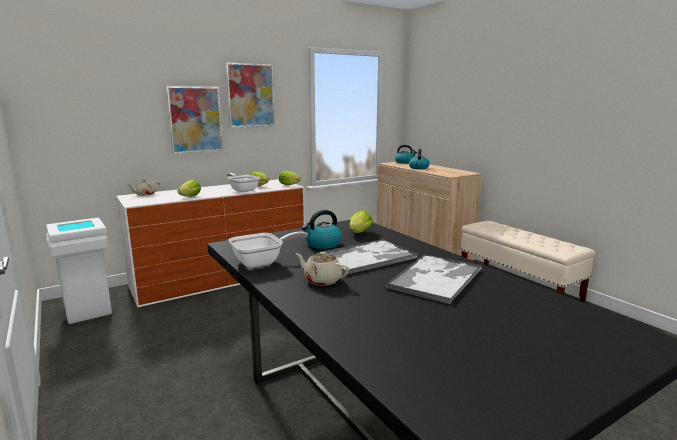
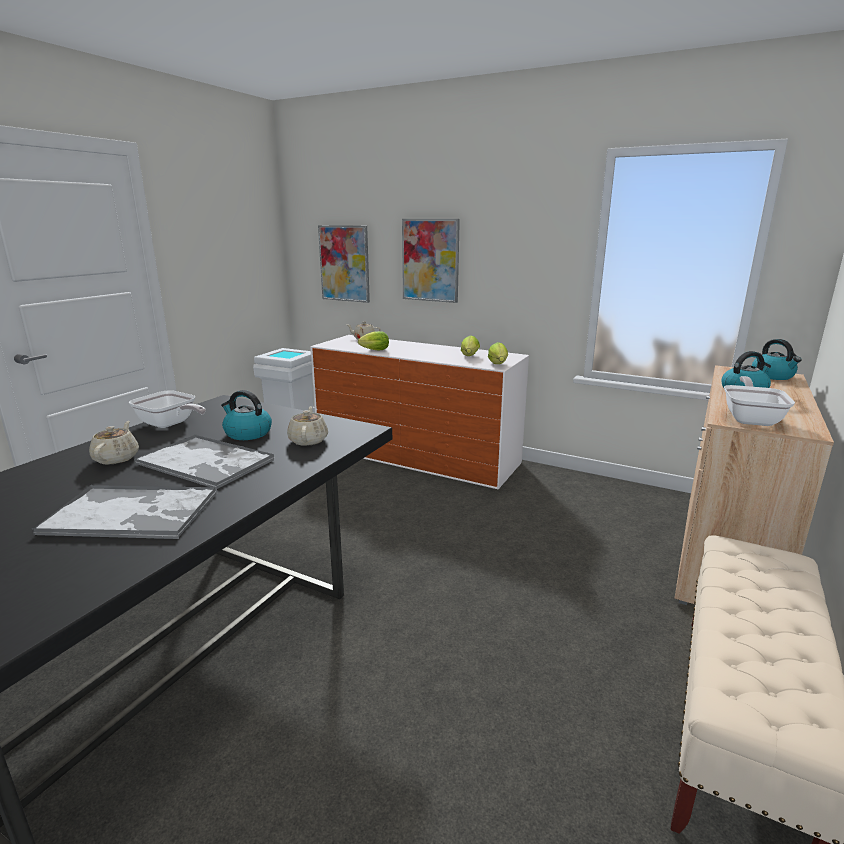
camera: 60 degrees right, 5 degrees up
(242, 190) = (435, 356): frying pan -> frying pan (751, 418)
(250, 95) = (501, 230): picture -> picture (344, 263)
(359, 233) = (308, 440): lettuce -> beige teapot

